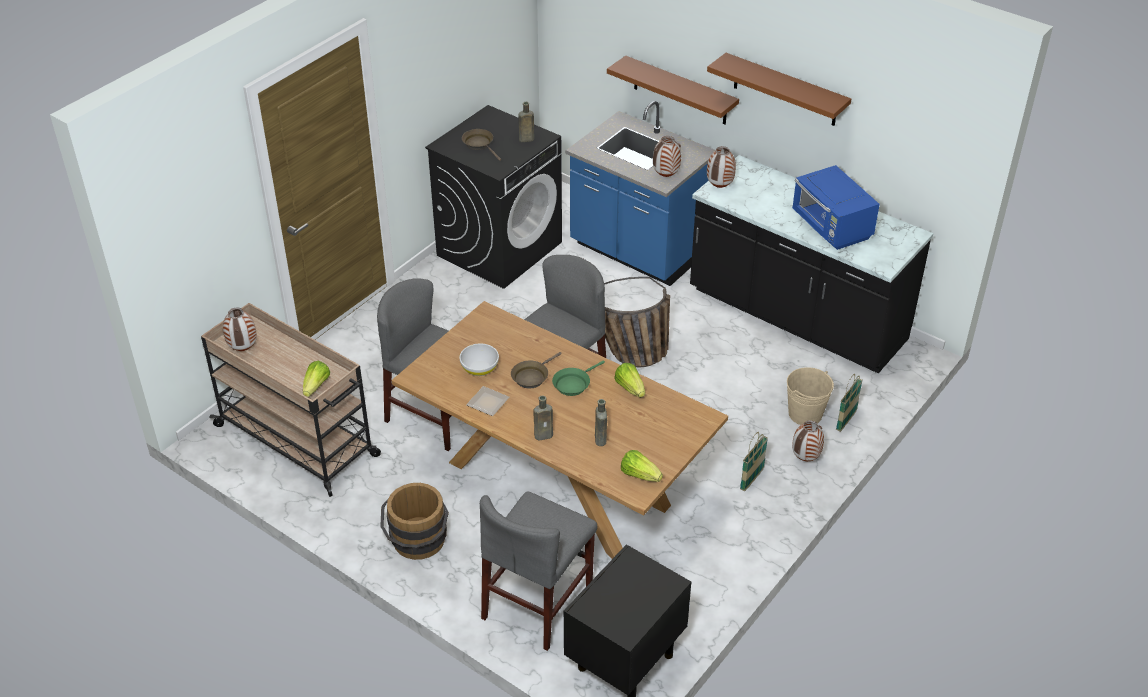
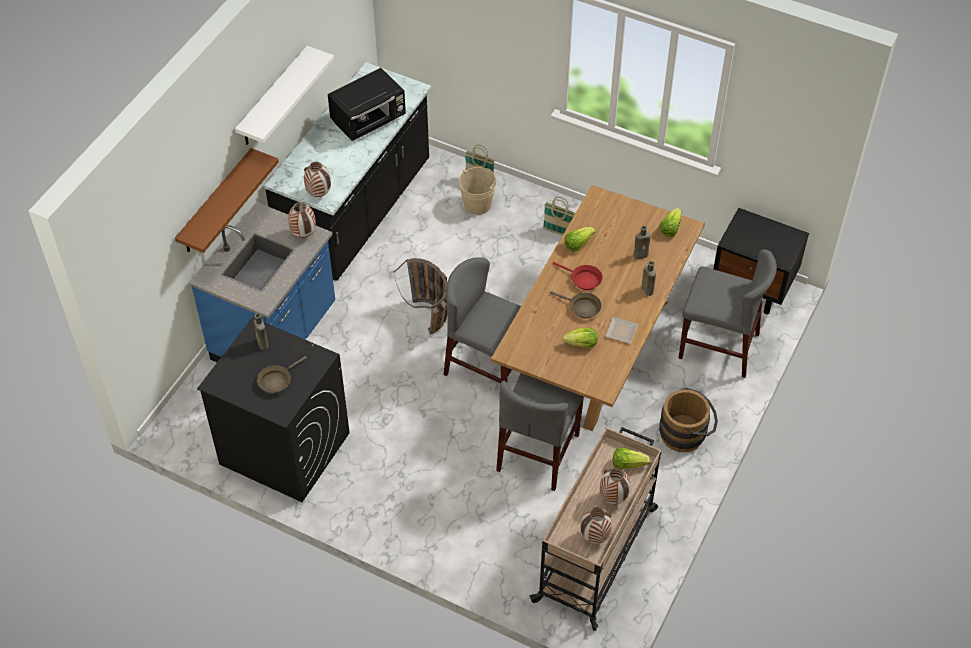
camera: 100 degrees left, 10 degrees up
(479, 368) = (581, 344): white bowl -> lettuce
(573, 384) = (583, 280): green frying pan -> red frying pan
(785, 90) = (273, 98): brown shelf -> white shelf
(805, 458) = (527, 202): vase -> vase (612, 498)
(831, 228) = (369, 120): blue microwave -> black microwave

